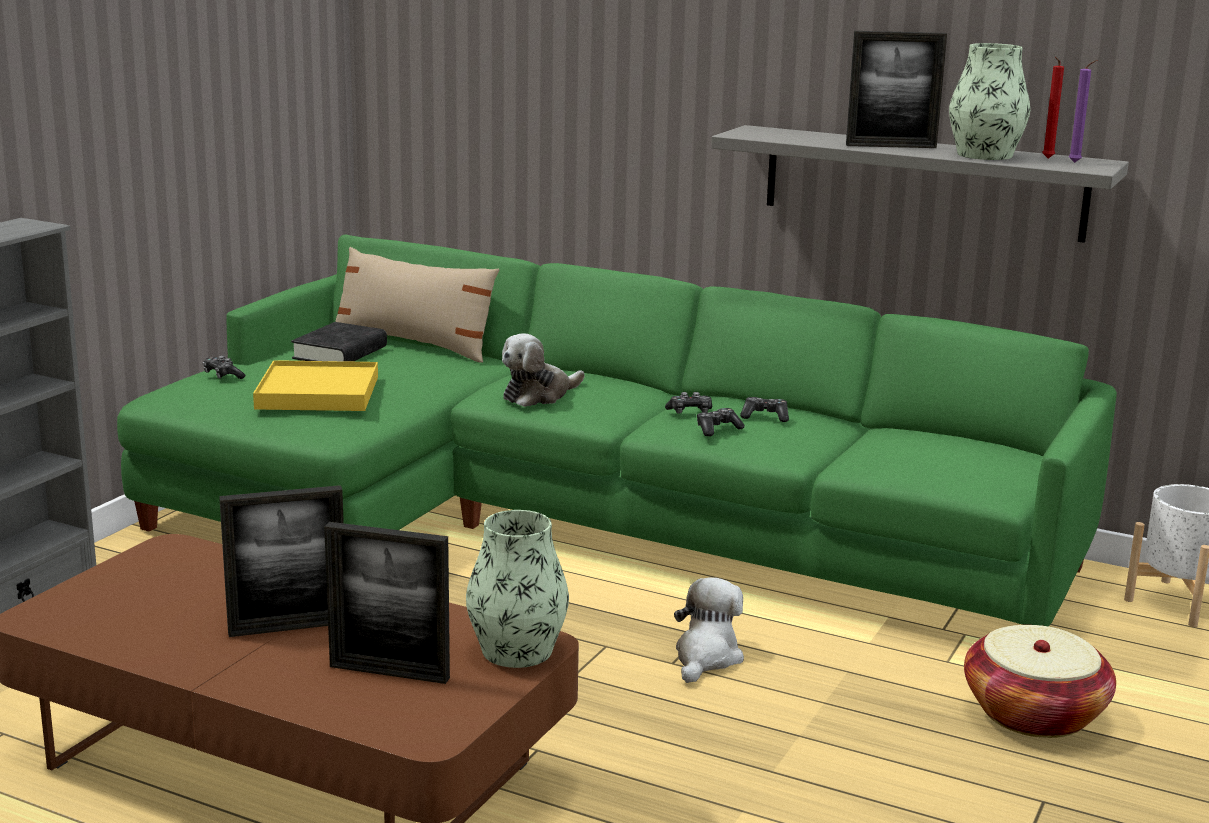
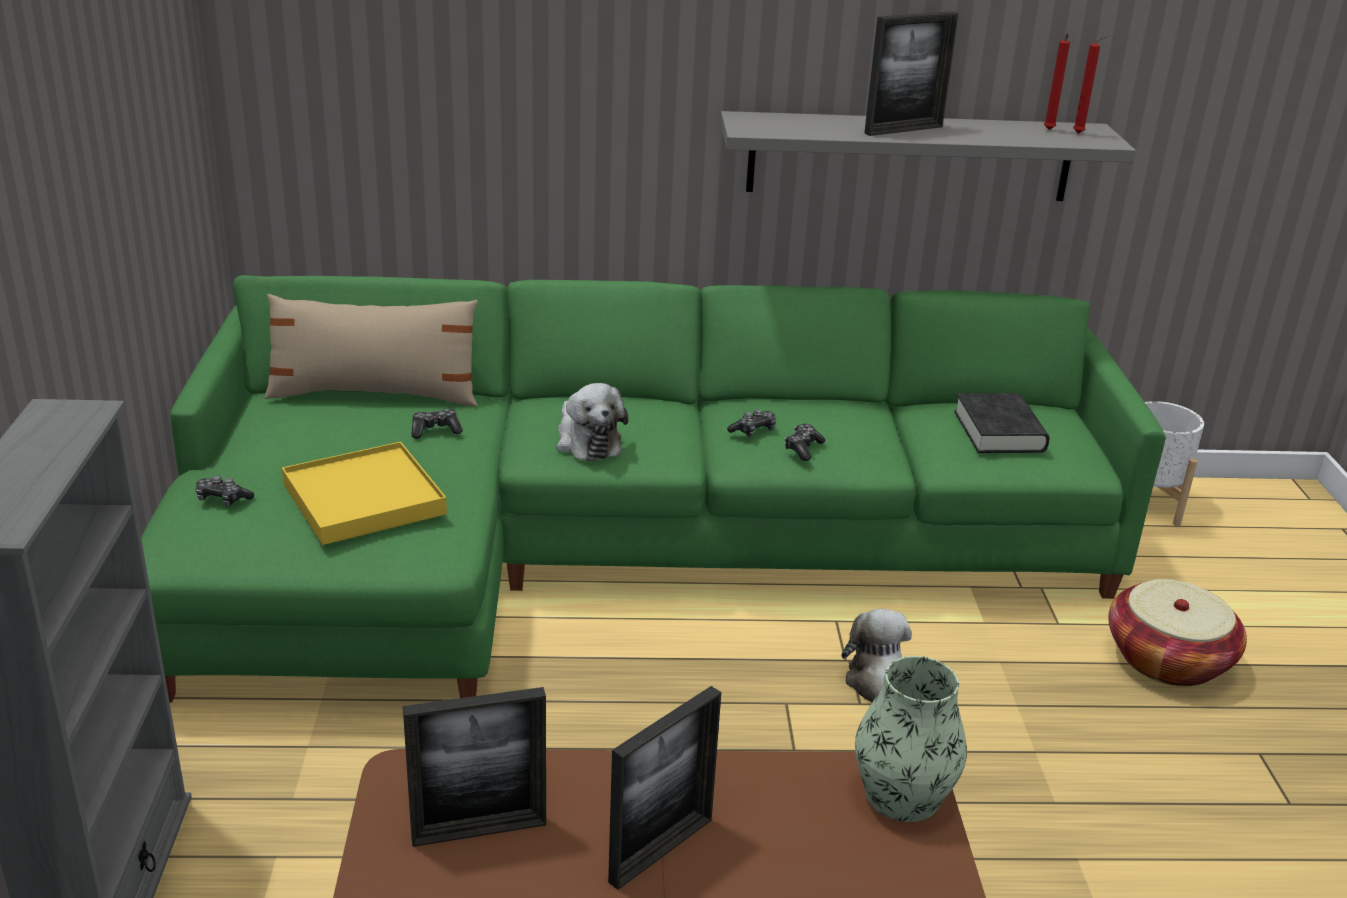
camera: 30 degrees left, 10 degrees up
(340, 353) = (317, 429): black book -> black book (999, 431)
(389, 672) = (826, 874): picture frame -> picture frame (479, 831)
(539, 395) = (587, 441): plush toy -> plush toy turned 45 degrees counterclockwise
(765, 416) = (822, 420): game controller -> game controller (435, 430)
(984, 155) = (996, 133): vase -> none
(1076, 163) = (1080, 134): purple candle -> red candle

